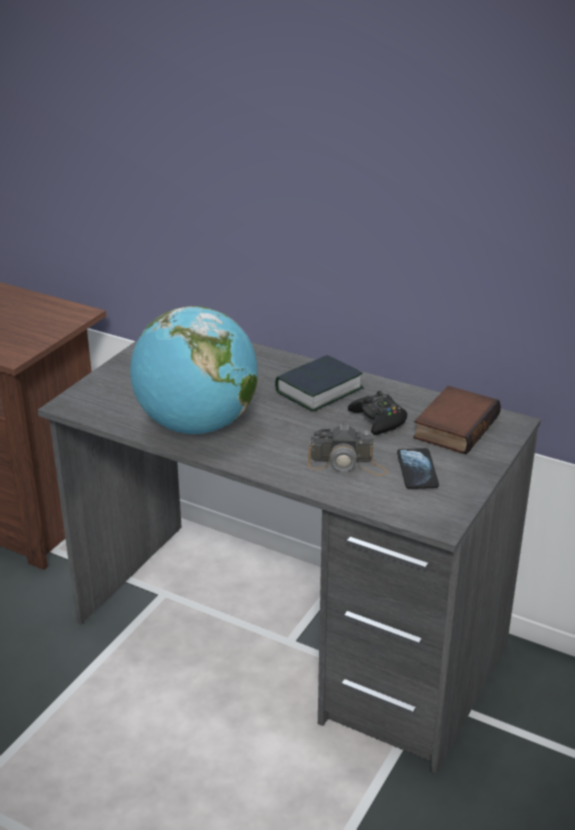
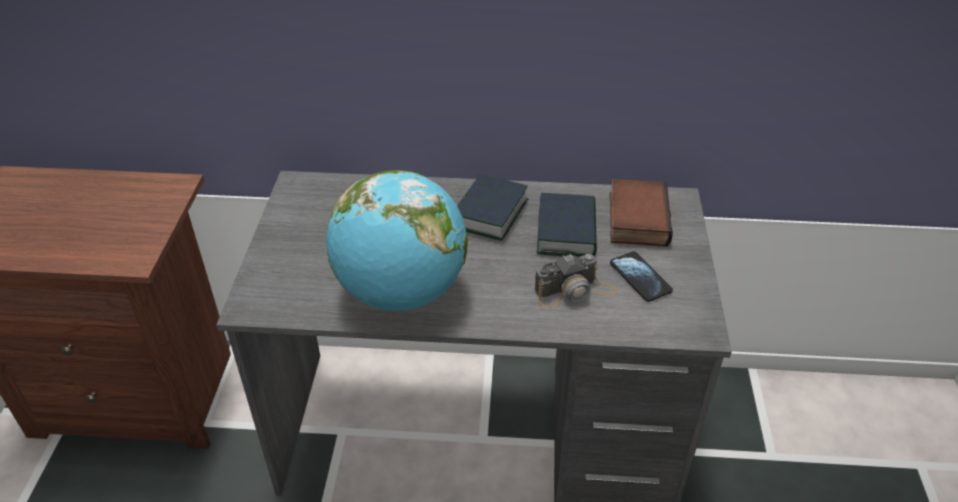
camera: 25 degrees left, 10 degrees up
(378, 420) = (566, 232): black game controller -> book

